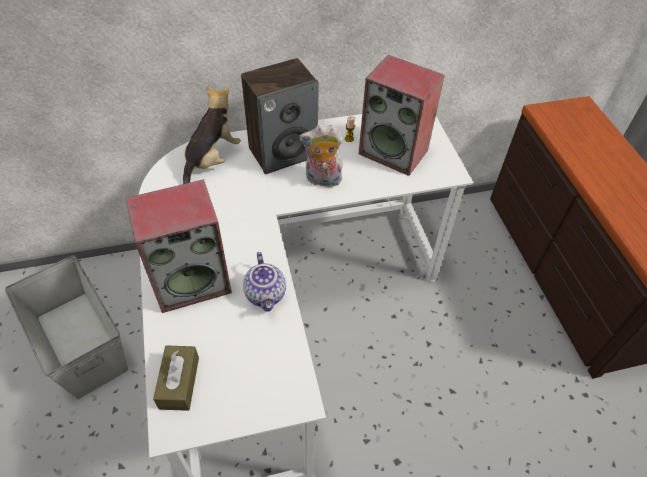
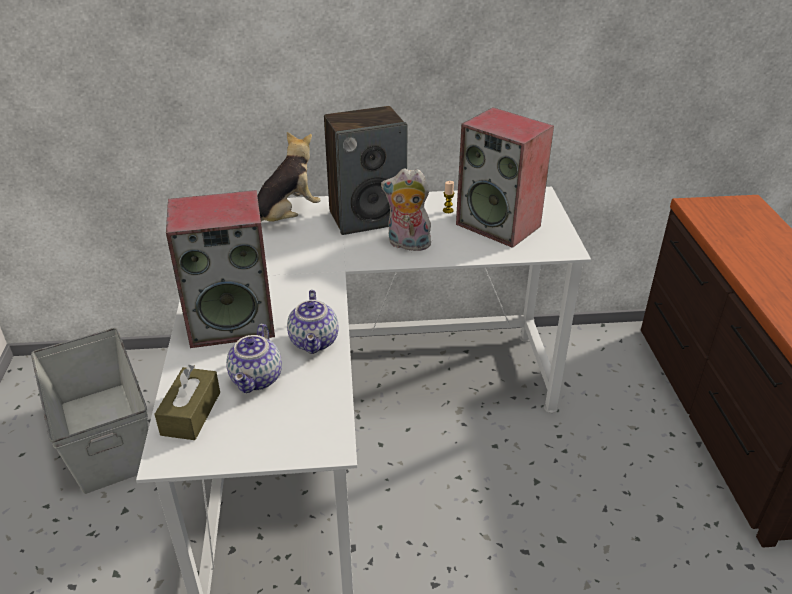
camera: 10 degrees right, 15 degrees down
(227, 340) = (257, 379): none -> teapot

